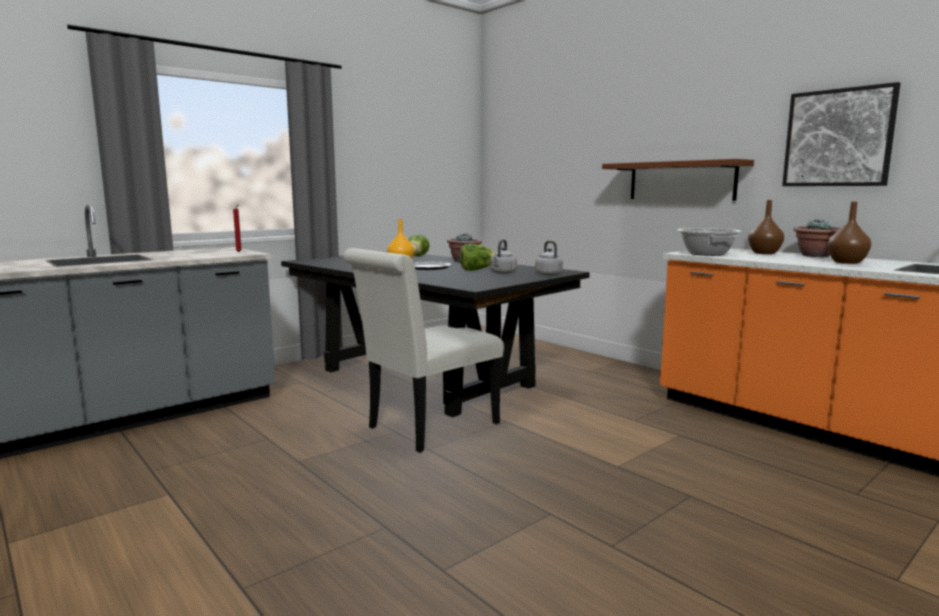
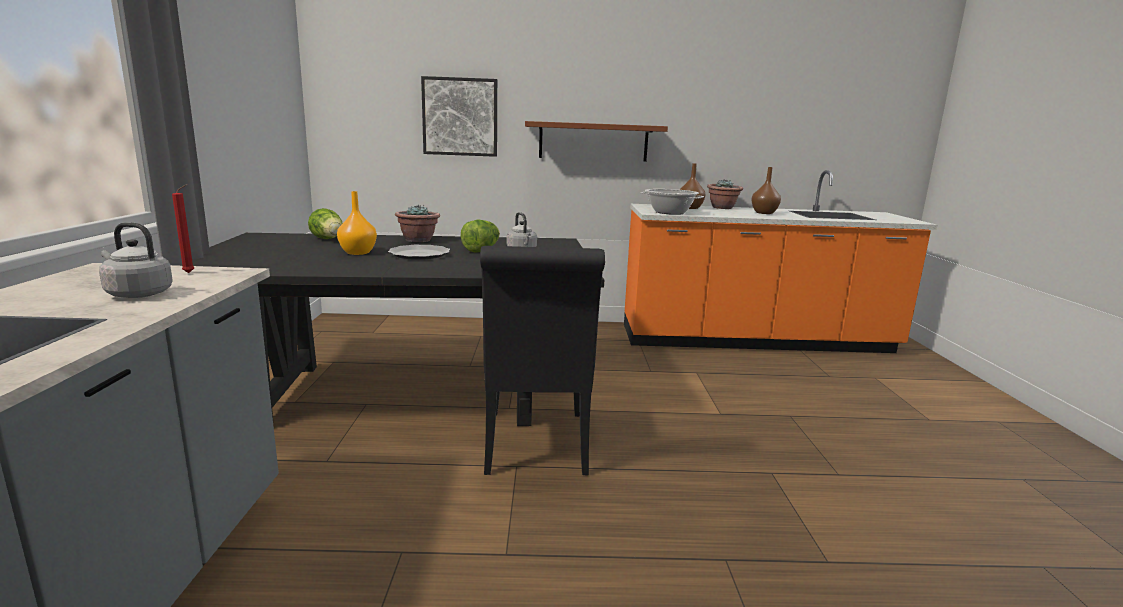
camera: 50 degrees left, 5 degrees up
(427, 428) = (536, 448): white chair -> black chair
(547, 274) = (562, 246): grey kettle -> grey kettle (137, 294)
(838, 138) = (726, 114): picture -> picture (460, 117)

